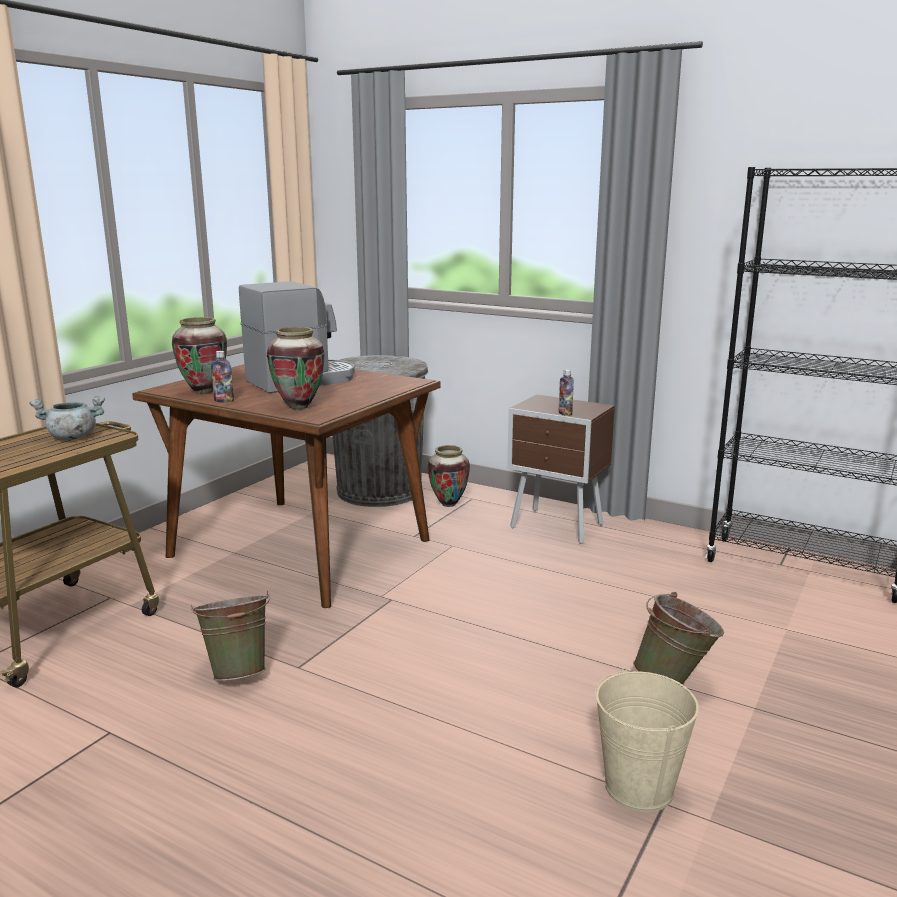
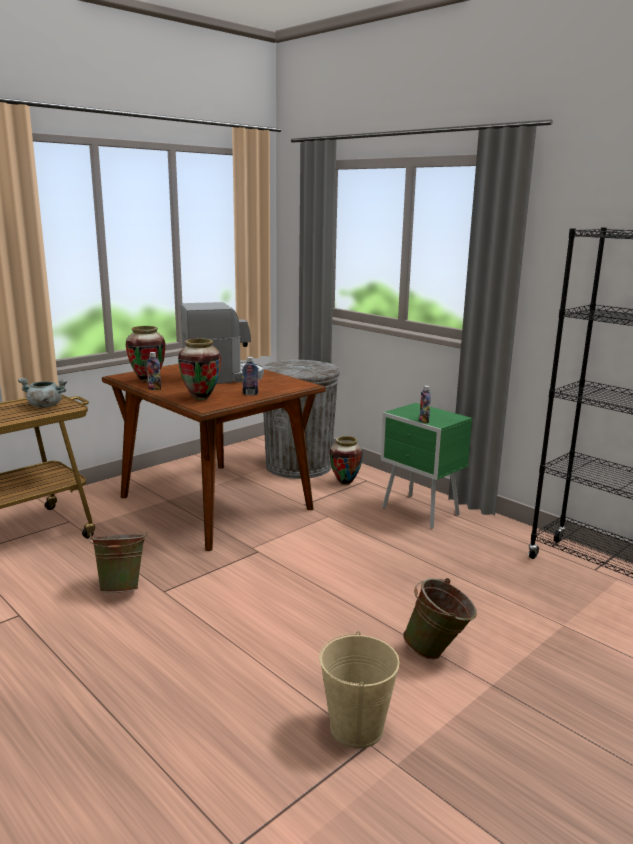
camera: 15 degrees right, 0 degrees up
(358, 397) = (250, 394): none -> bottle
(558, 527) = (421, 512): brown nightstand -> green nightstand

